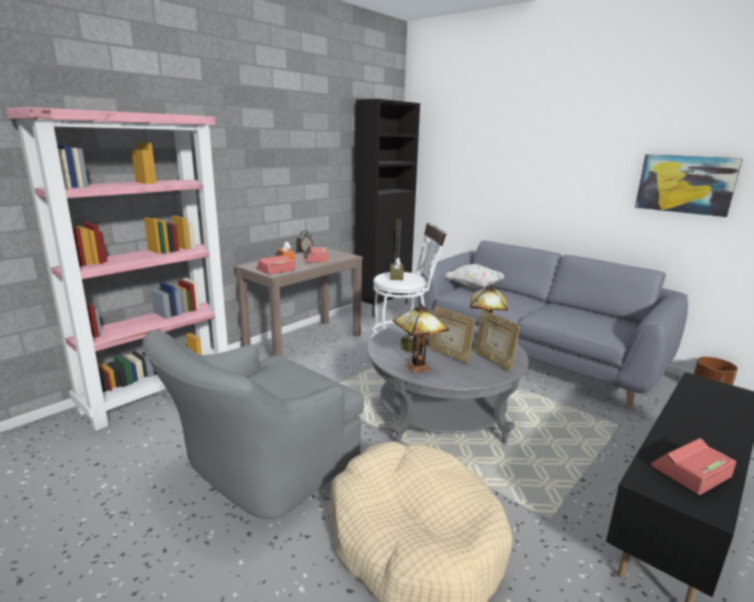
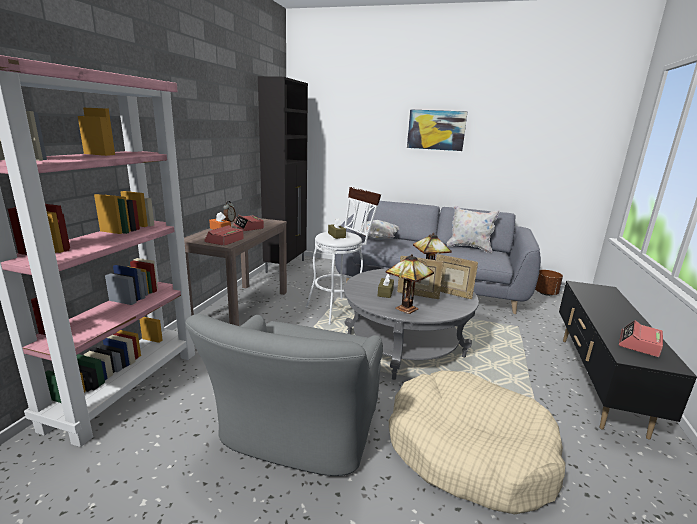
camera: 25 degrees left, 0 degrees up
(588, 311) = (469, 248): none -> white pillow
(685, 184) = (522, 150): picture -> picture (436, 130)

